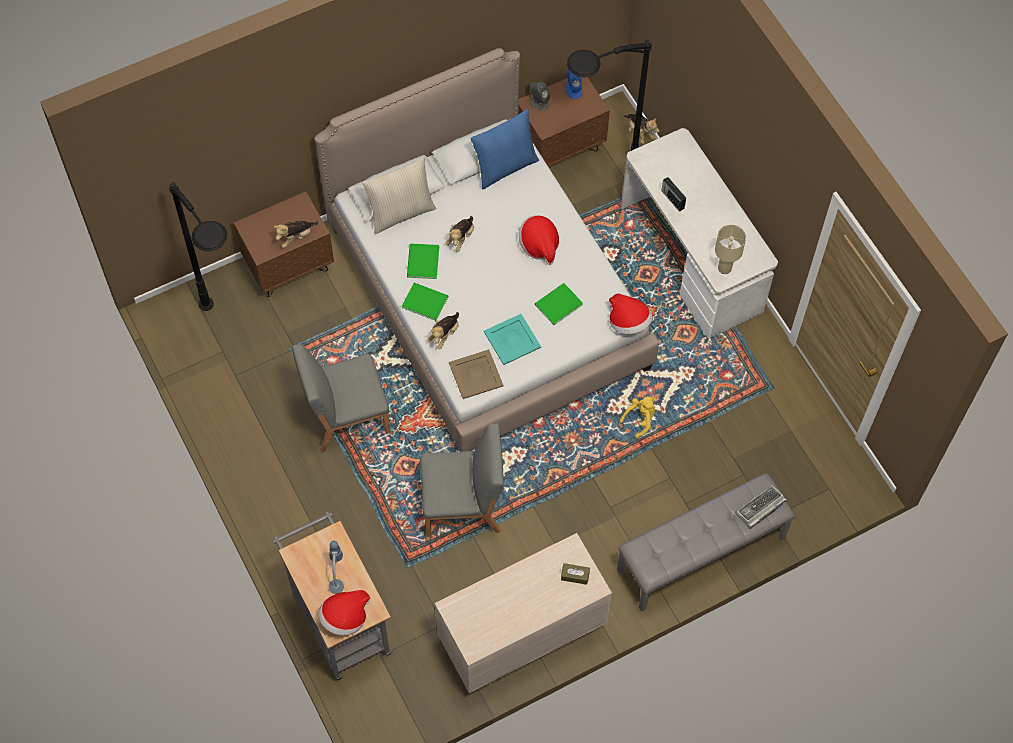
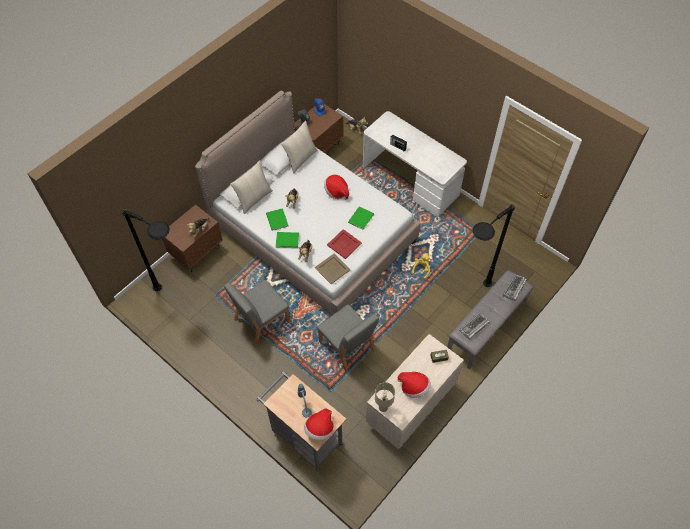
camera: 20 degrees left, 5 degrees down
(463, 505) = (347, 346): grey chair -> grey chair turned 75 degrees clockwise
(504, 166) = (300, 158): blue pillow -> beige pillow
(511, 339) = (344, 244): turquoise tray -> red tray
(590, 187) = (342, 163): black floor lamp -> black floor lamp (469, 301)
(628, 322) = (402, 215): hat -> hat (414, 387)
(663, 548) = (474, 327): none -> keyboard
(725, 268) = (441, 171): beige table lamp -> beige table lamp (383, 407)

